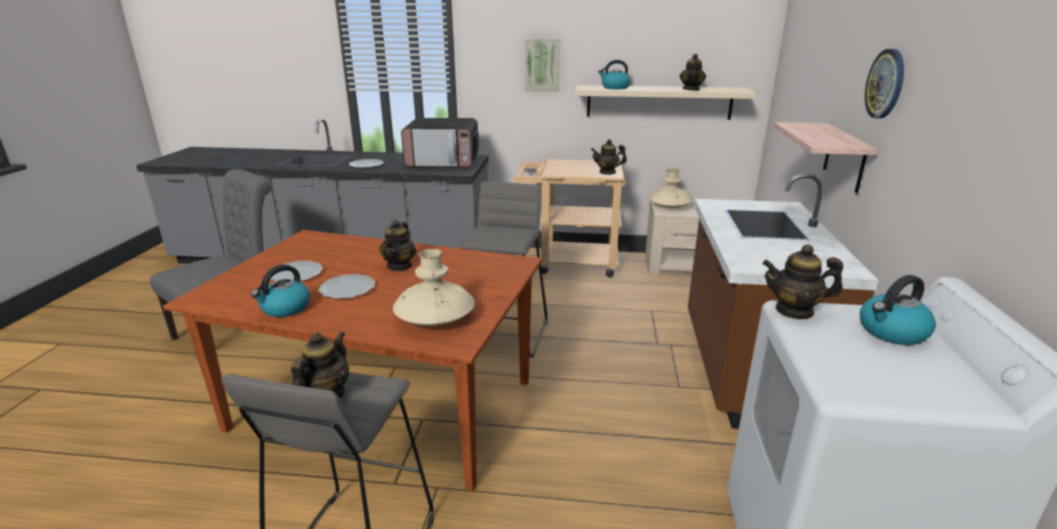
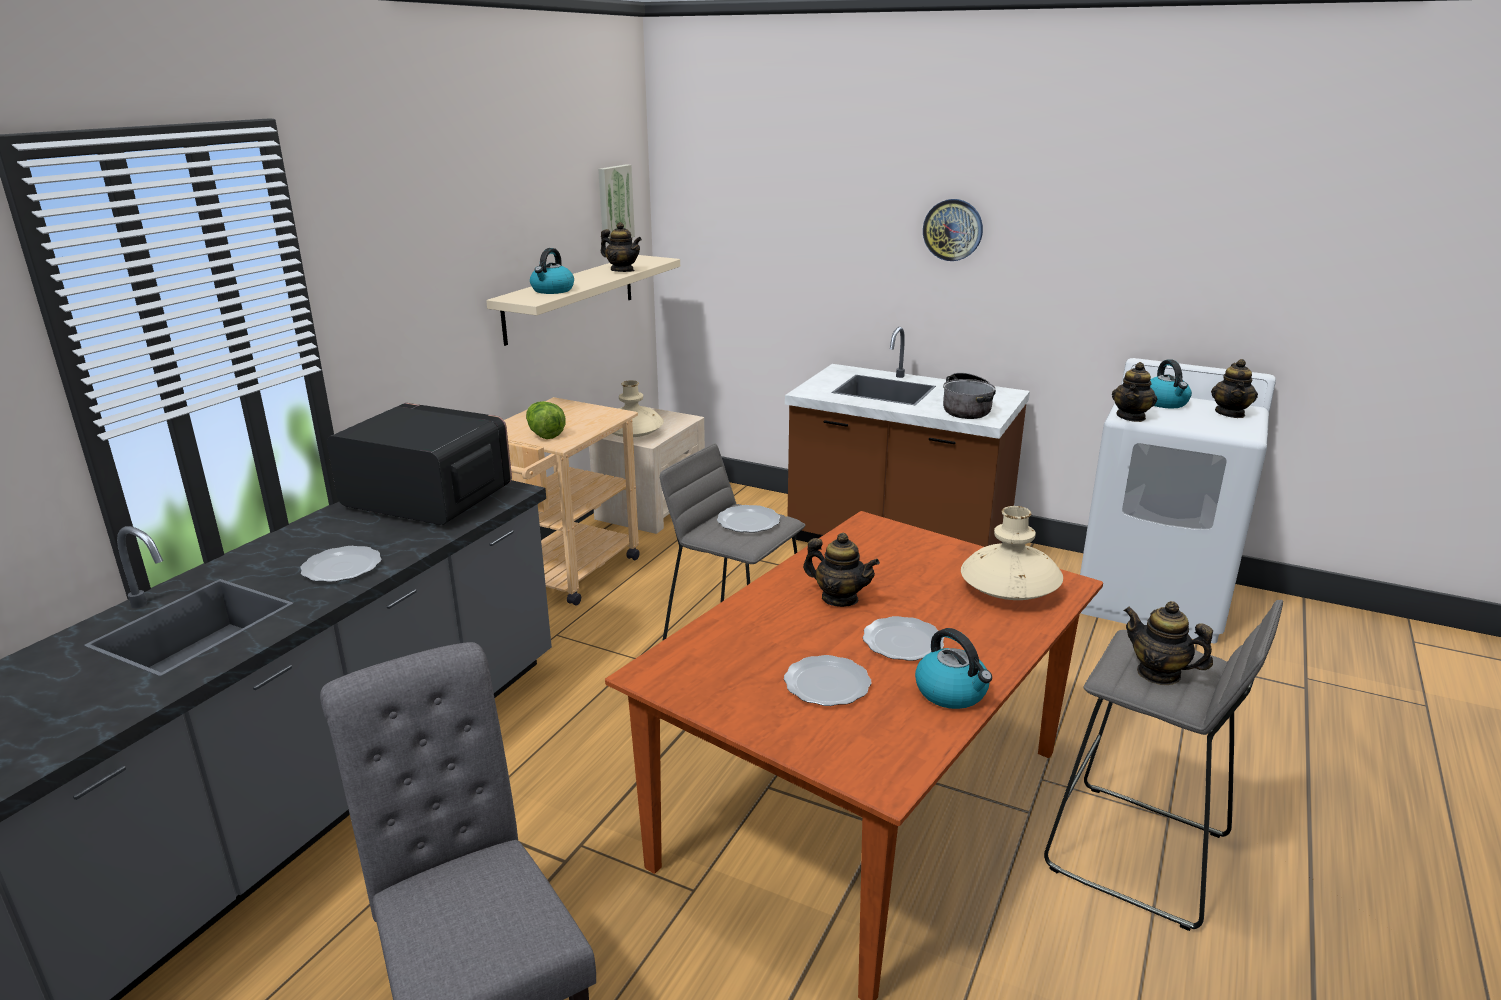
camera: 70 degrees left, 0 degrees up
(443, 162) = (427, 498): microwave -> microwave turned 90 degrees counterclockwise
(506, 234) = (748, 521): none -> plate
(542, 65) = (440, 279): picture -> picture (614, 203)
(560, 168) = (544, 434): none -> lettuce
(607, 172) = (600, 413): teapot -> teapot (1230, 413)
(765, 256) = (968, 408): none -> cooking pot
(845, 157) = (901, 303): shelf -> none

